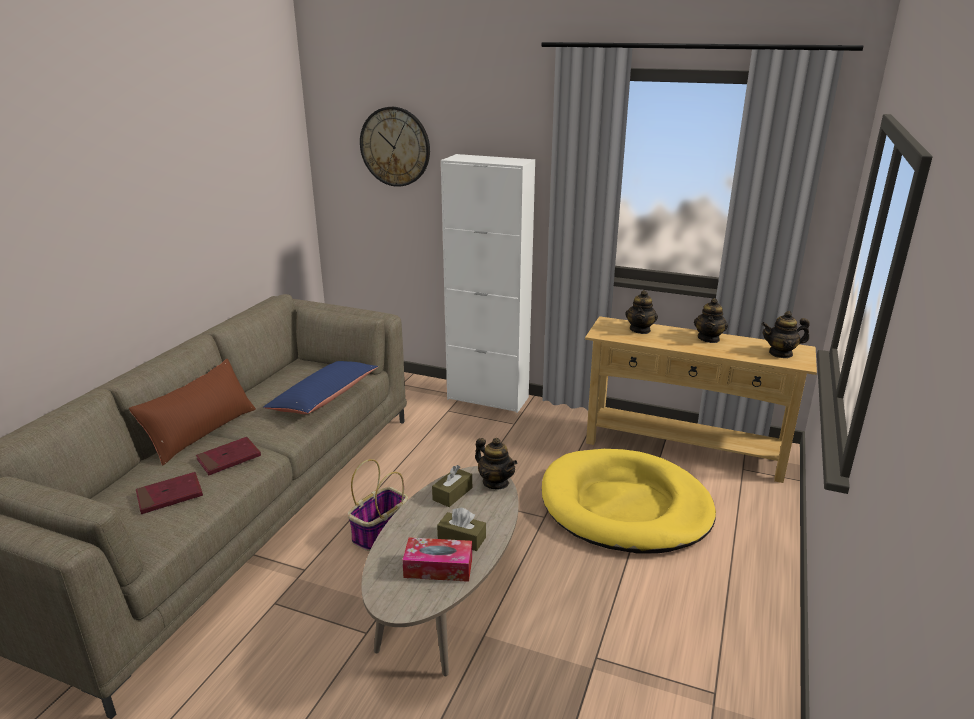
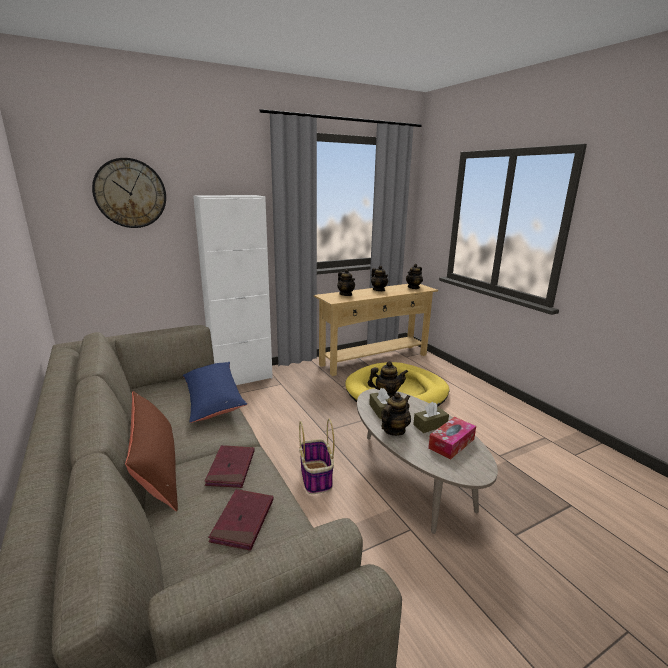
camera: 50 degrees left, 5 degrees down
(419, 519) = (394, 430): none -> teapot

